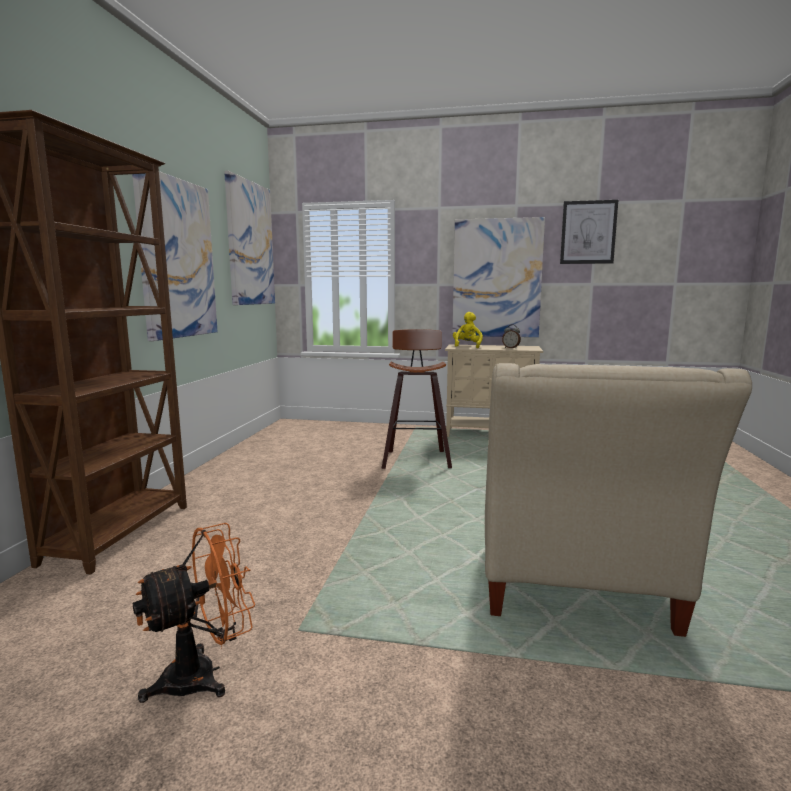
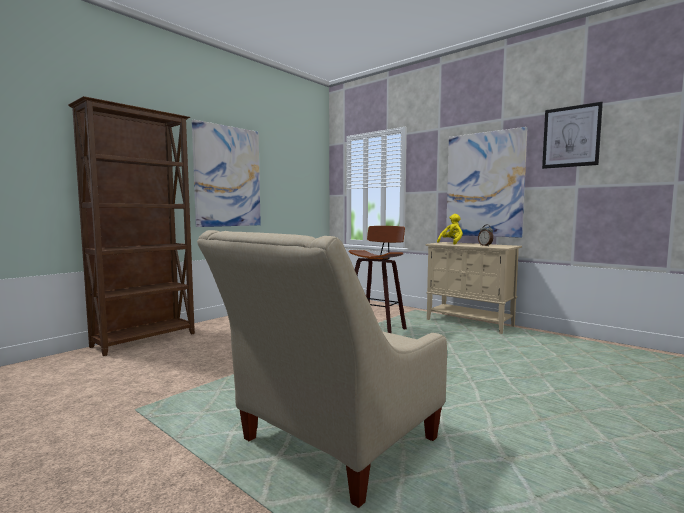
camera: 30 degrees right, 5 degrees down
(204, 674) = (65, 415): orange fan -> none
(250, 244) = (303, 166): picture -> none

